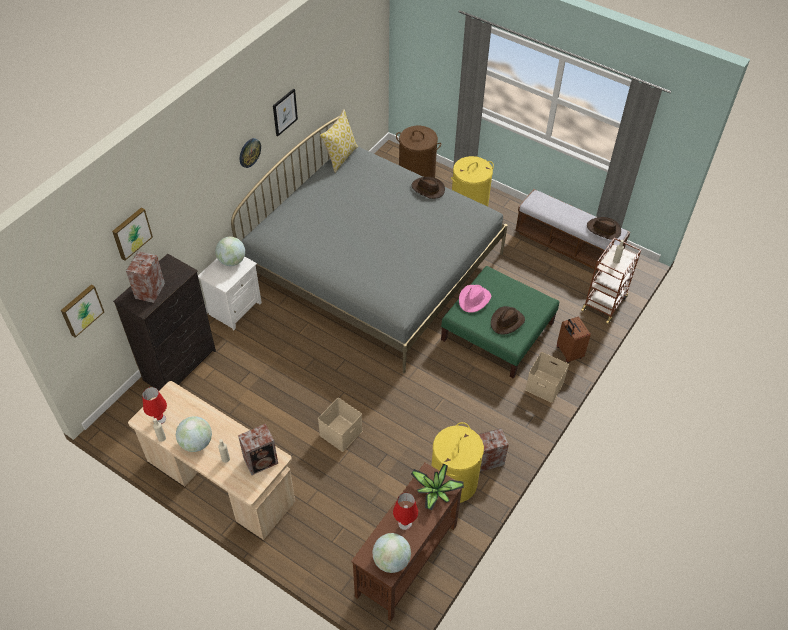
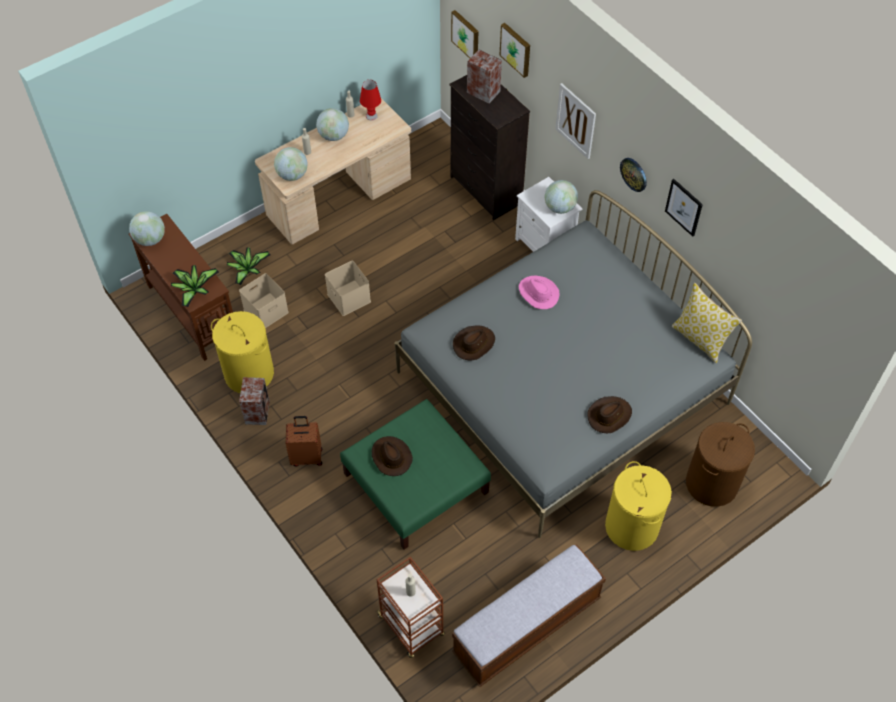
camera: 110 degrees right, 5 degrees up
(198, 195) = (575, 121): none -> picture
(262, 461) = (292, 175): speaker -> globe
(337, 531) = (247, 269): none -> potted plant
(404, 523) = (177, 258): red table lamp -> none
(474, 299) = (437, 435): pink hat -> pink hat (538, 293)
(543, 386) = (321, 501): beige storage box -> beige storage box (266, 310)
(568, 353) = (354, 548): brown suitcase -> brown suitcase (307, 456)
(603, 230) = (492, 630): brown hat -> brown hat (474, 344)

